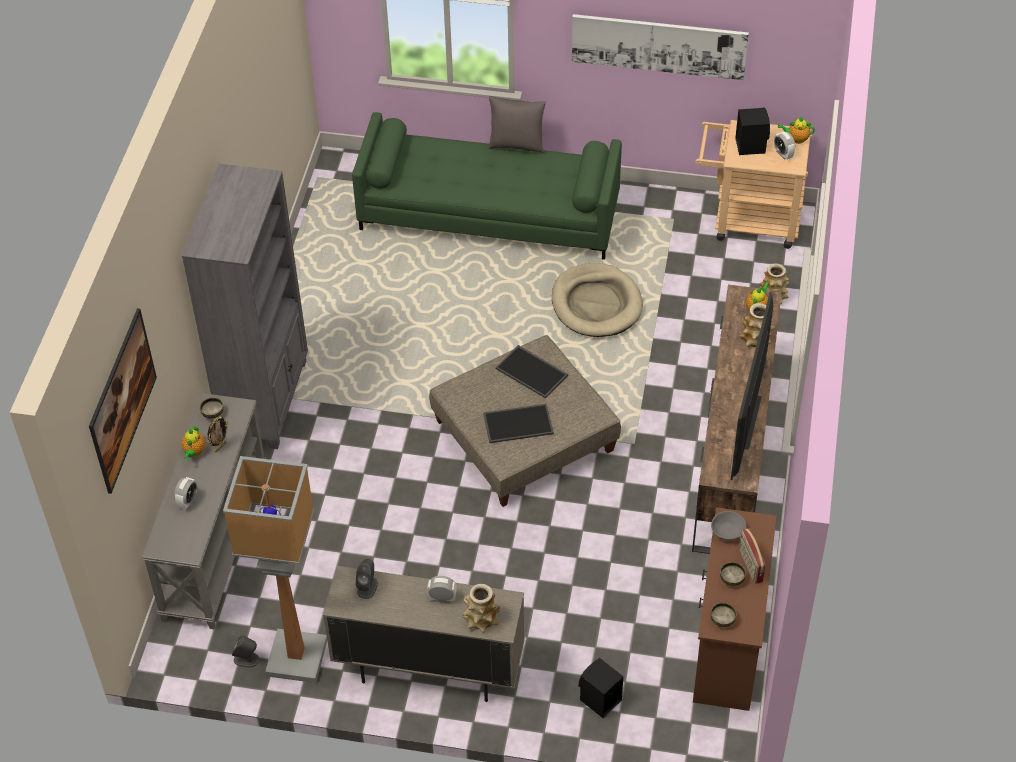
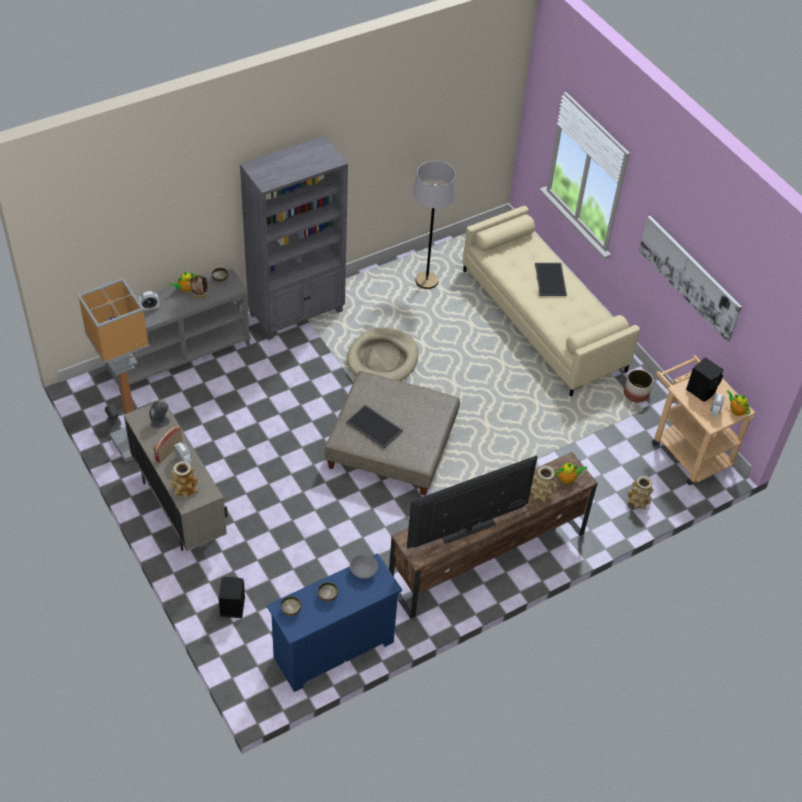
camera: 45 degrees right, 0 degrees up
(127, 417) = (116, 220): picture -> none
(341, 267) = (426, 281): none -> grey floor lamp
(490, 213) = (543, 320): green sofa -> beige sofa
(516, 145) = (586, 287): grey pillow -> none
(532, 371) = (422, 408): tray -> tray (551, 280)
(596, 304) = (530, 415): beige dog bed -> beige dog bed (382, 359)
(649, 210) = (636, 393): none -> planter
(728, 646) = (333, 650): brown dresser -> blue dresser
(750, 565) = (348, 599): radio -> radio (168, 451)

